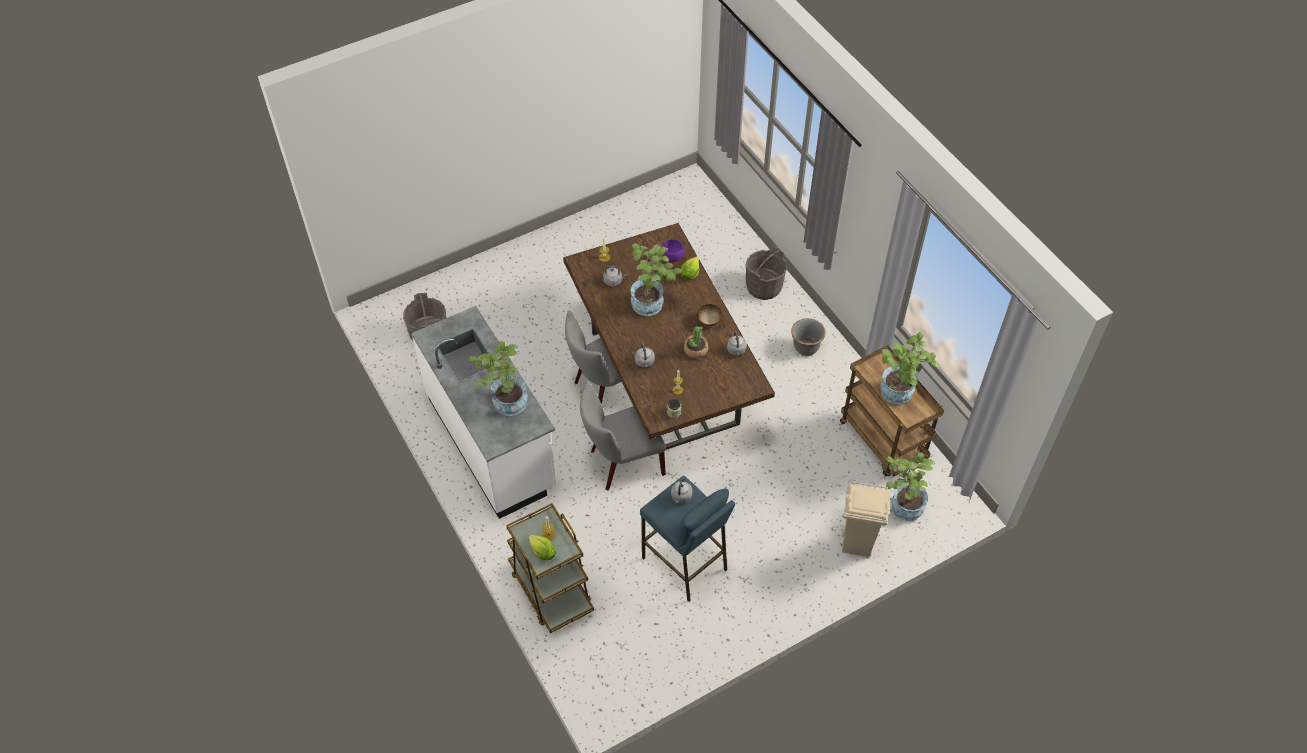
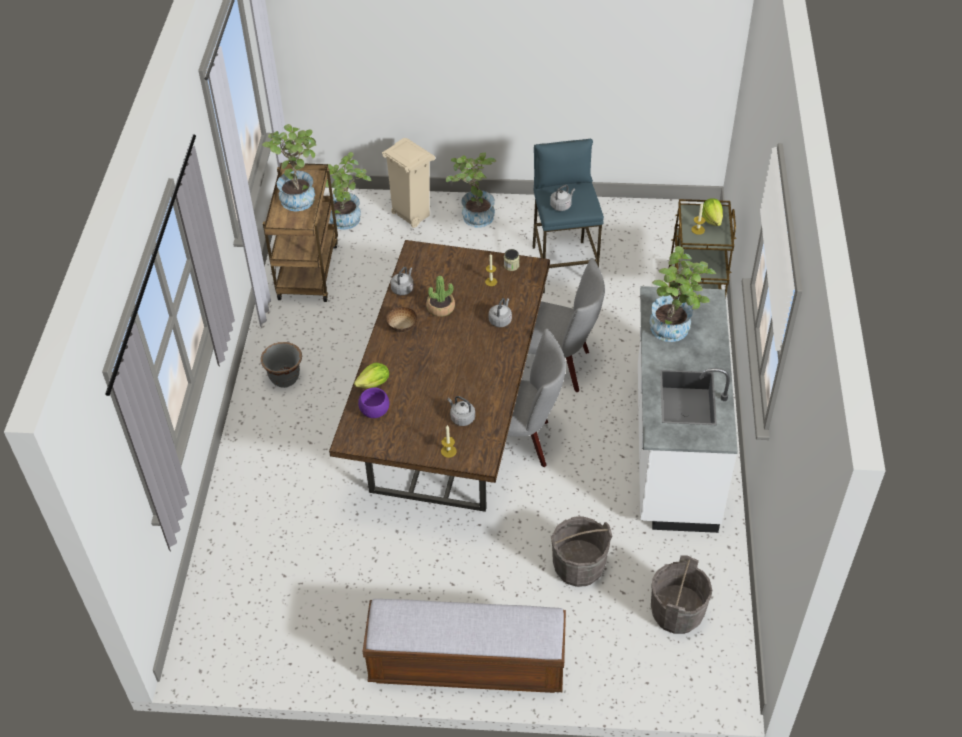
camera: 145 degrees left, 5 degrees down
(537, 247) = (466, 665): none -> bench
(652, 303) = (442, 373): potted plant -> potted plant (473, 215)
(763, 287) = (257, 463): grey bucket -> grey bucket (578, 566)

